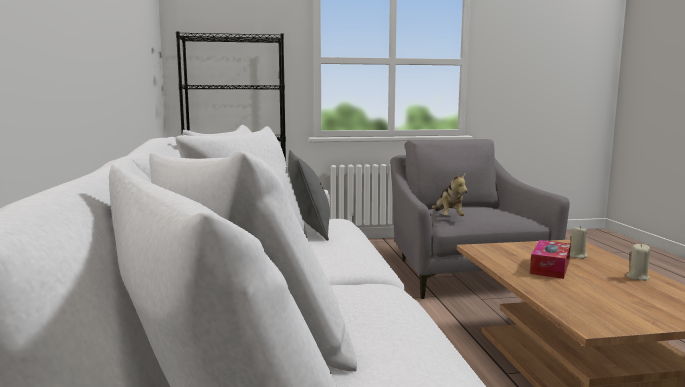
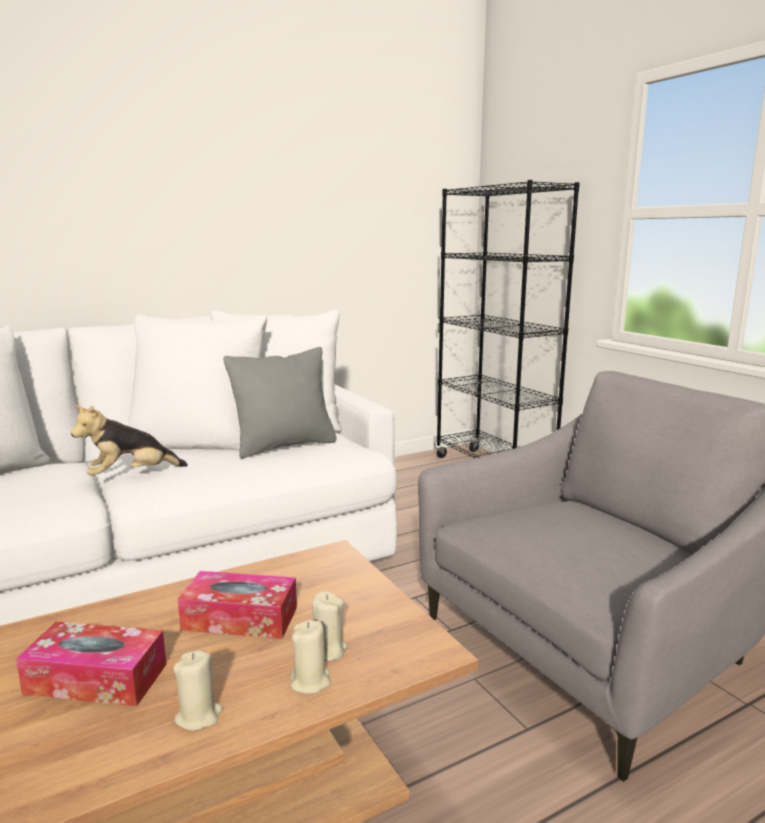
camera: 70 degrees right, 5 degrees up
(448, 217) = (510, 518): plush toy -> plush toy (131, 475)
(604, 260) = (310, 681): none -> beige candle
(616, 295) = (96, 679): none -> tissue box

